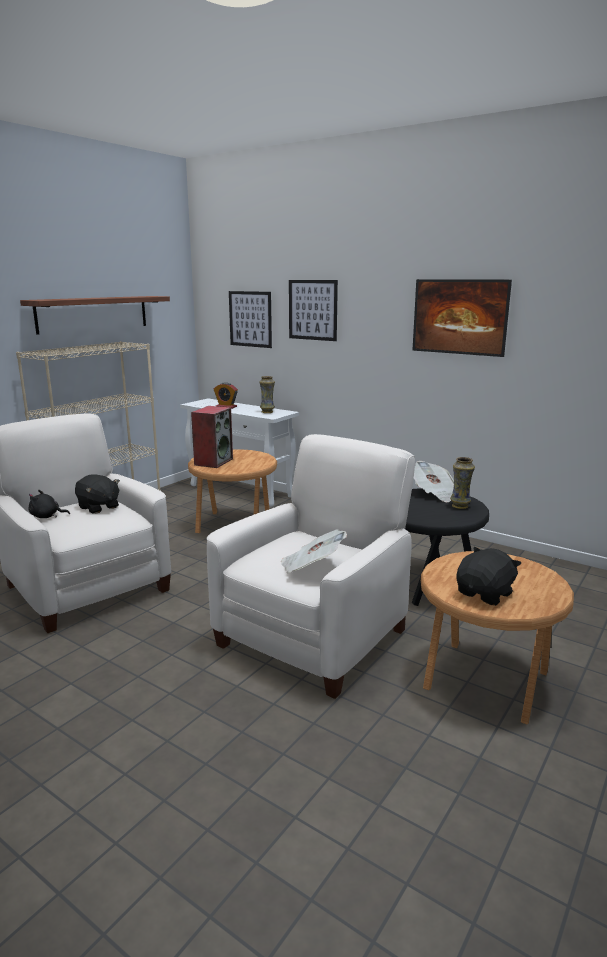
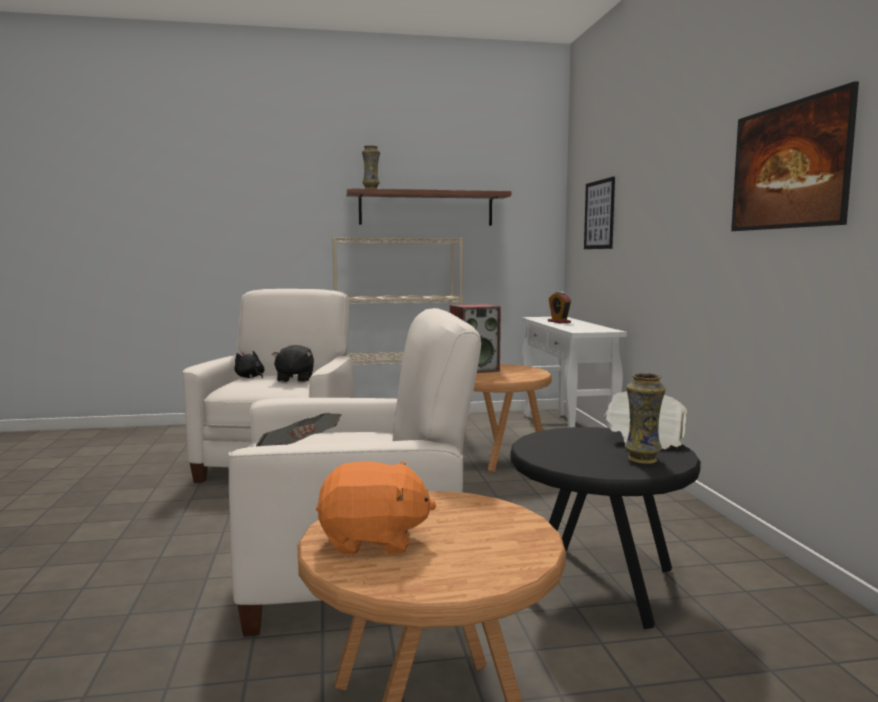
camera: 45 degrees right, 10 degrees down
(267, 412) = (588, 328): vase -> vase (371, 189)
(312, 310) = (645, 192): picture -> none
(485, 594) = (373, 540): black plush toy -> orange plush toy

